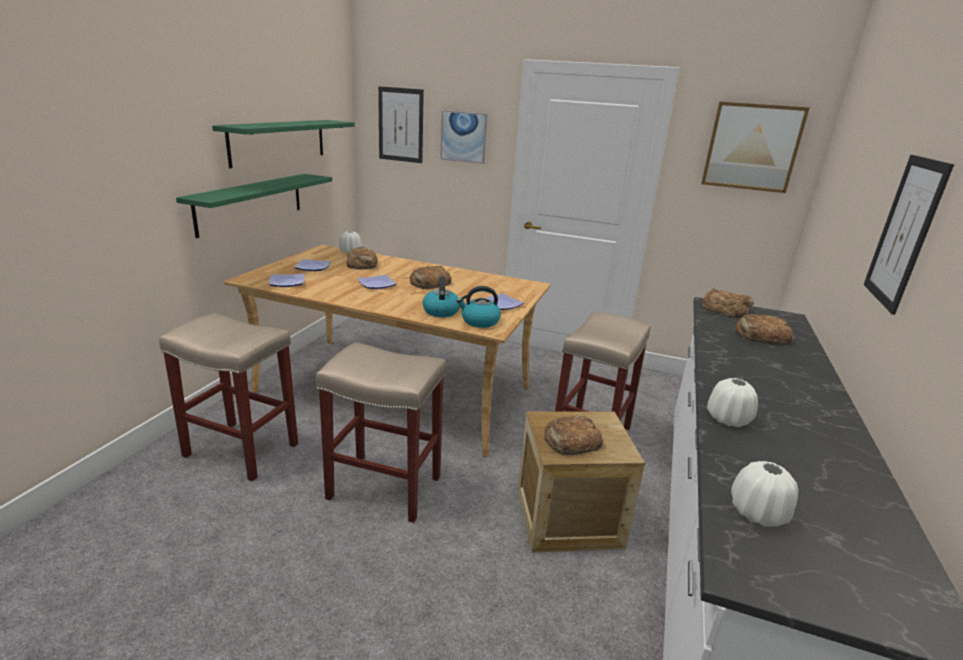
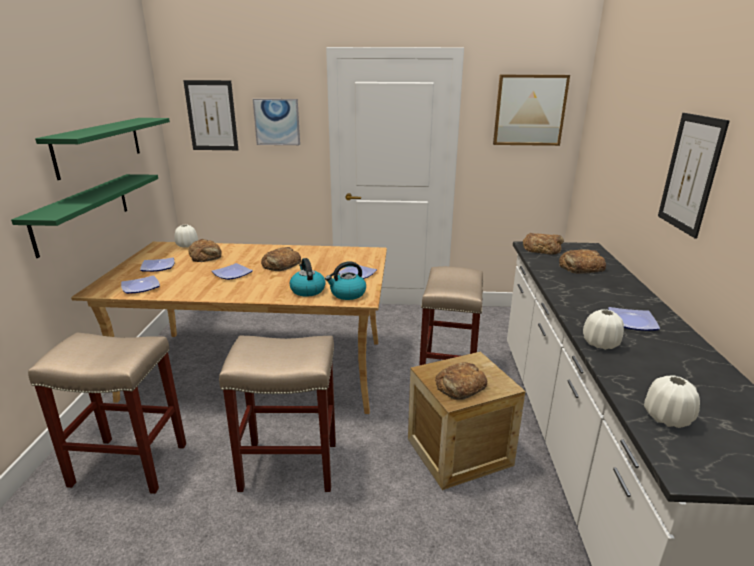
camera: 15 degrees left, 0 degrees up
(787, 405) = (632, 322): none -> plate

